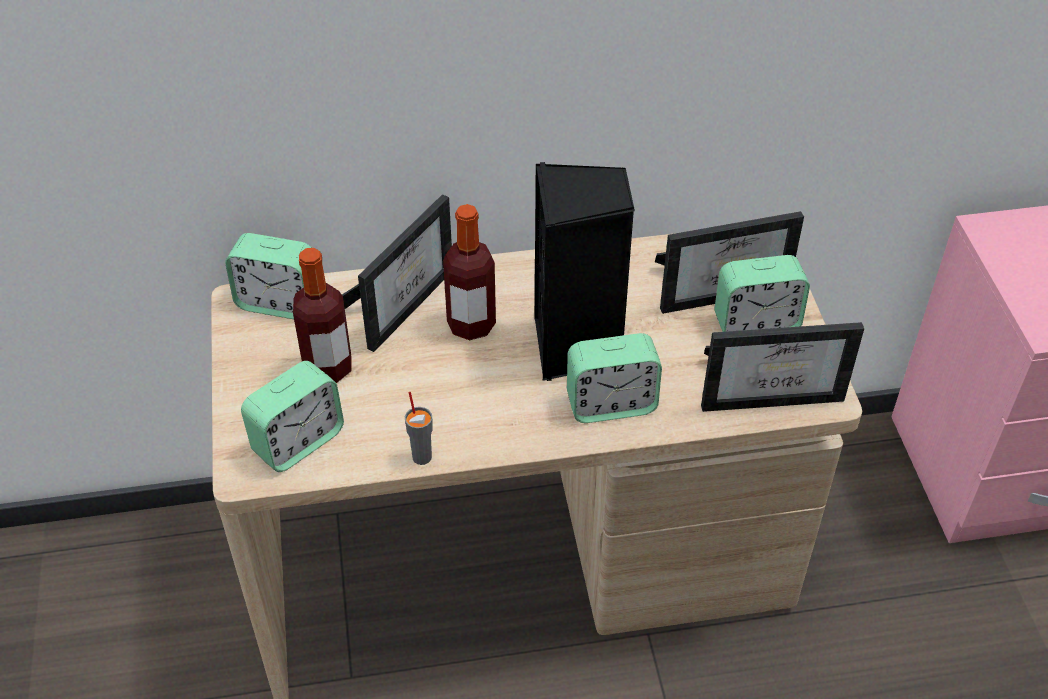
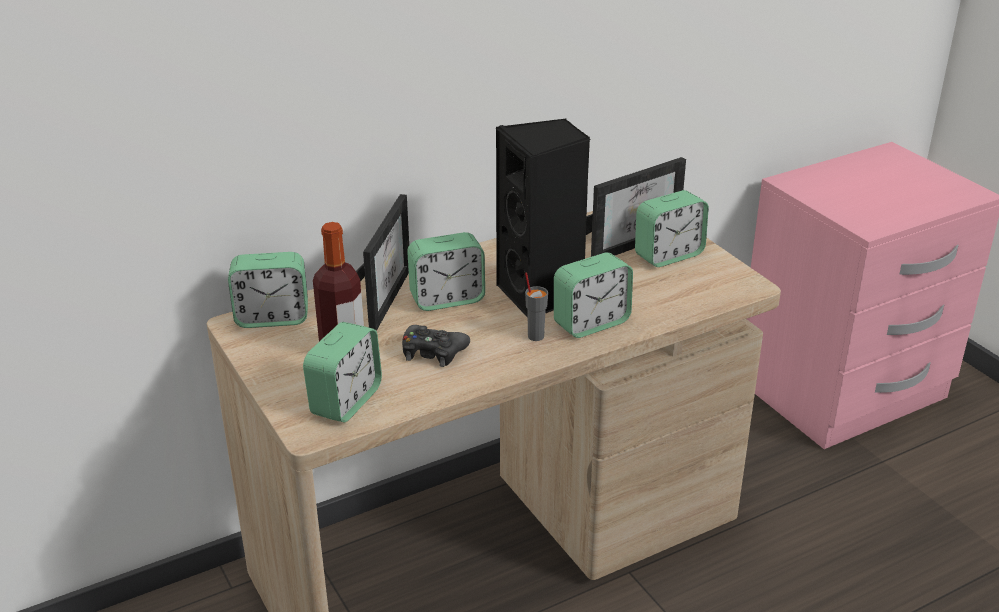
camera: 20 degrees left, 15 degrees down
(419, 398) = (433, 352): none -> black game controller
(422, 456) = (459, 387): grey cup -> grey cup (535, 336)
(471, 325) = (447, 299): bottle -> alarm clock
(772, 392) = (708, 291): picture frame -> none

